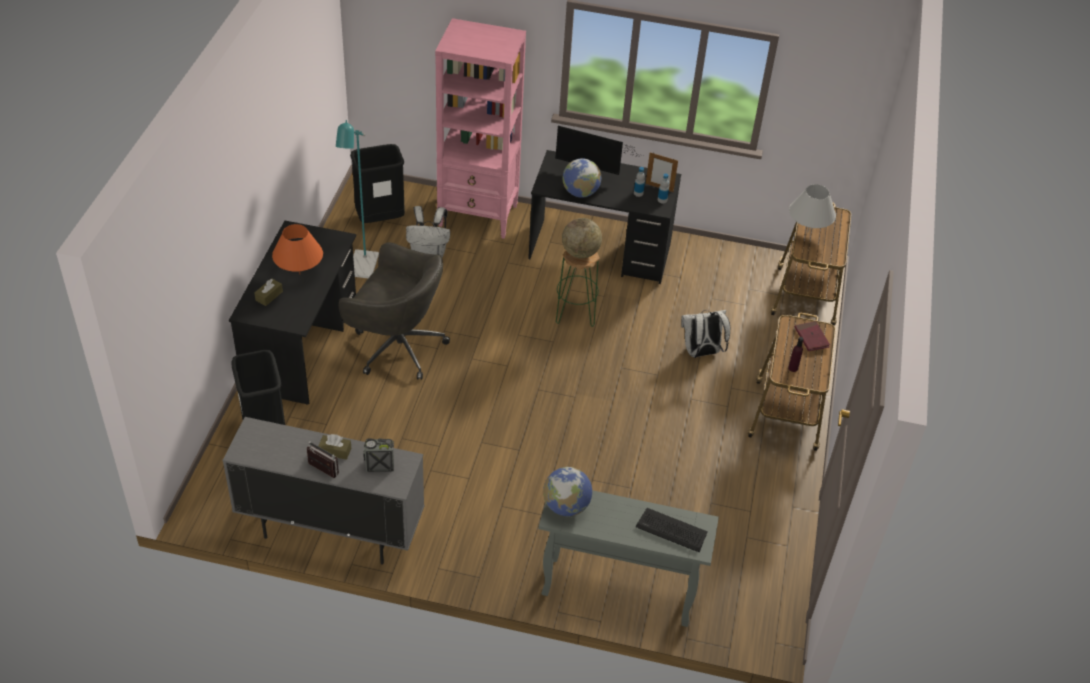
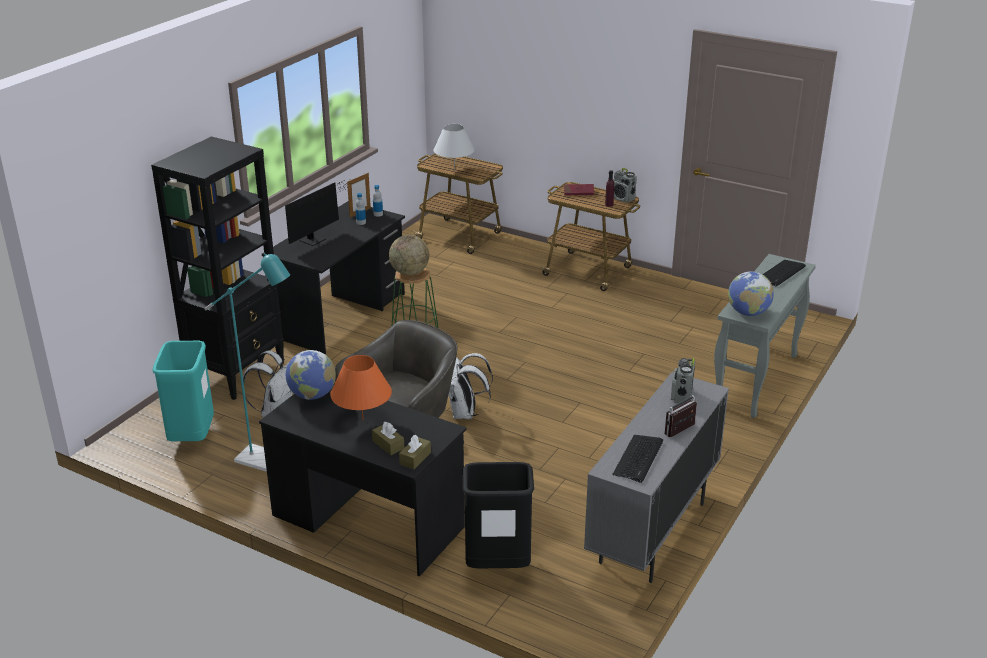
camera: 70 degrees left, 15 degrees down
(272, 446) = (638, 458): none -> keyboard
(335, 451) = (656, 420): brown tissue box -> brown tissue box (415, 458)
(380, 219) = (192, 437): black trash can -> turquoise trash can
(479, 216) = (237, 373): pink bookcase -> black bookcase
(580, 193) = (340, 247): globe -> globe (312, 395)
(701, 353) = (500, 292): white backpack -> white backpack (466, 413)
(814, 377) = (623, 199): none -> radio

